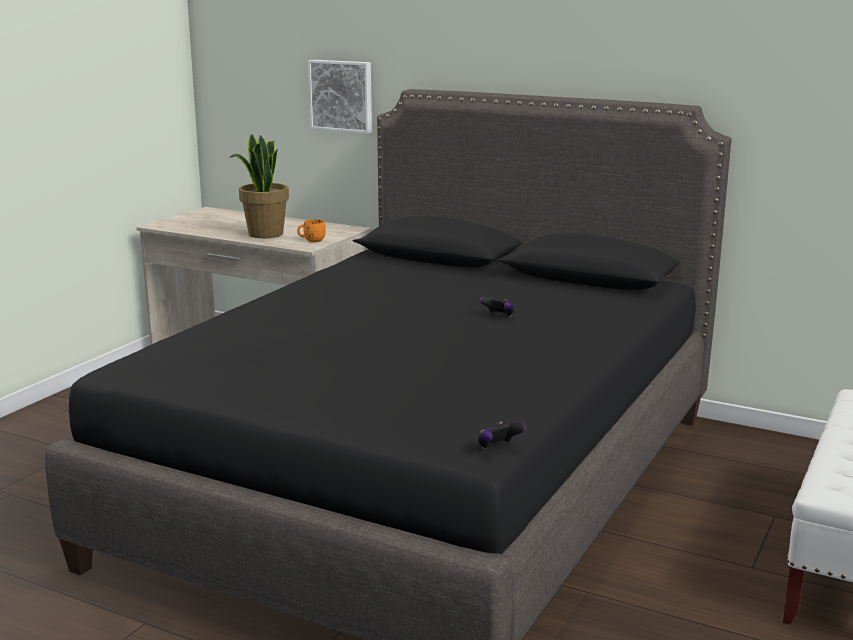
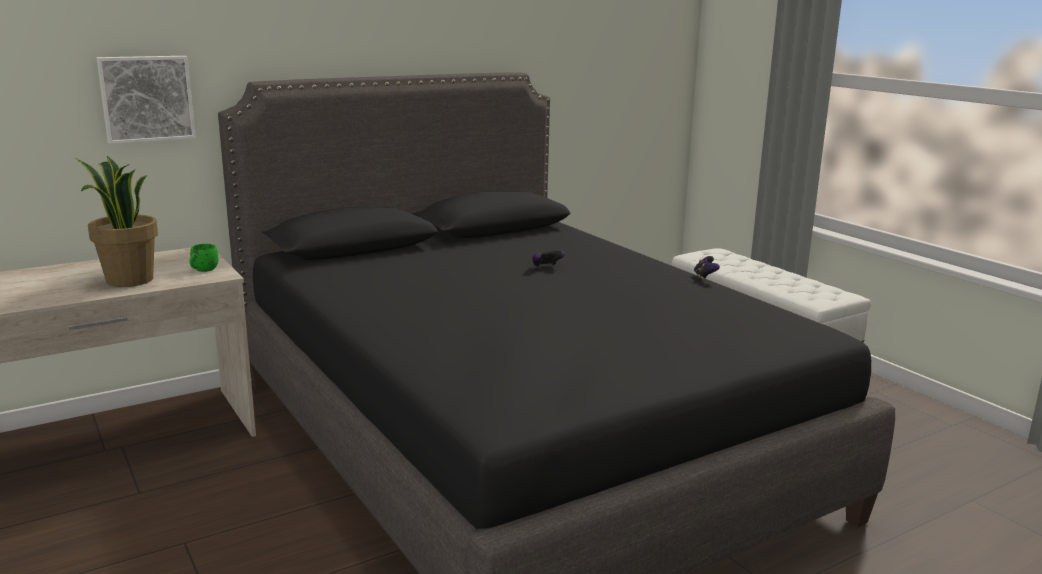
camera: 60 degrees left, 0 degrees up
(311, 240) = (203, 270): orange mug -> green mug
(498, 448) = (824, 326): game controller -> game controller (705, 277)

